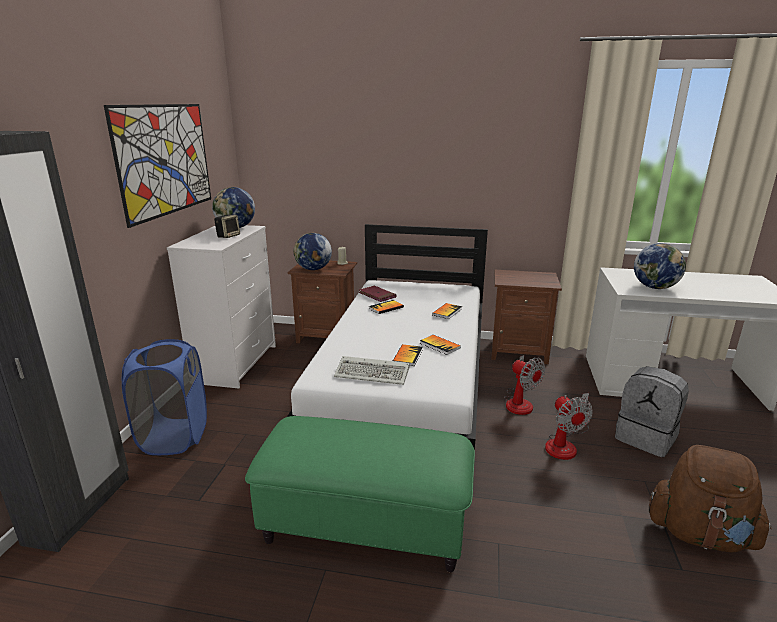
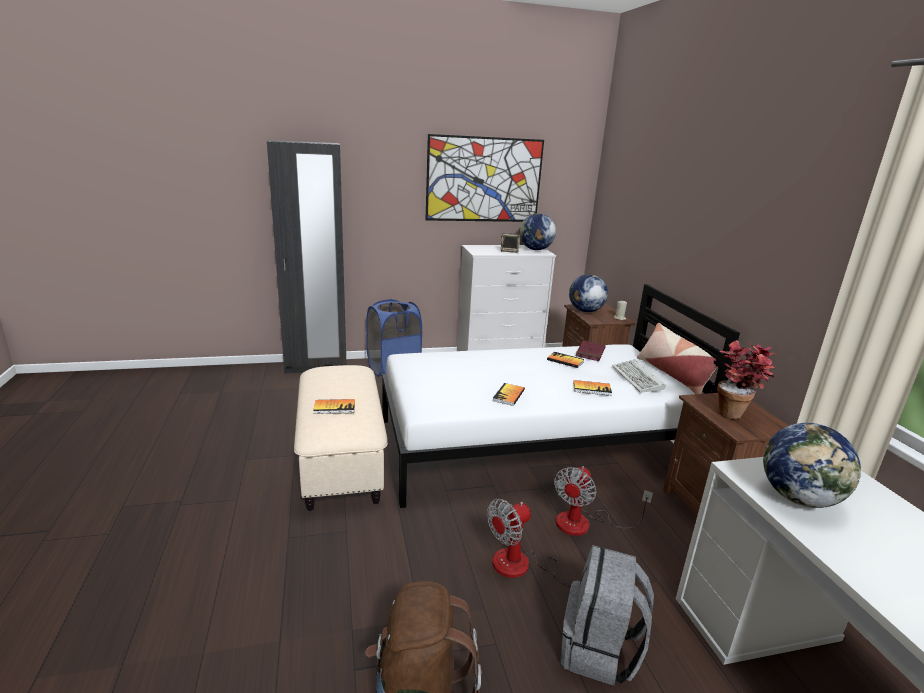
camera: 65 degrees right, 0 degrees up
(366, 524) = (342, 462): green ottoman -> beige ottoman
(374, 373) = (428, 375): keyboard -> keyboard (638, 379)
(407, 356) = (473, 384): book -> book (334, 407)
(435, 282) = (673, 374): none -> pillow
(527, 278) = (735, 414): none -> potted plant

